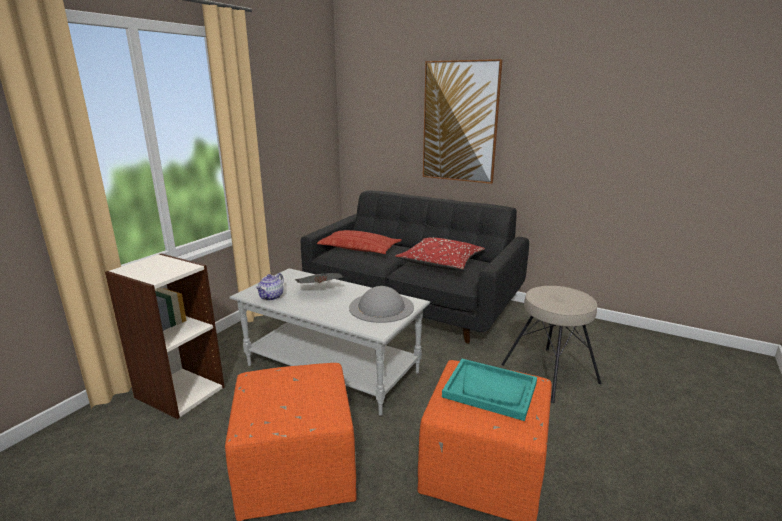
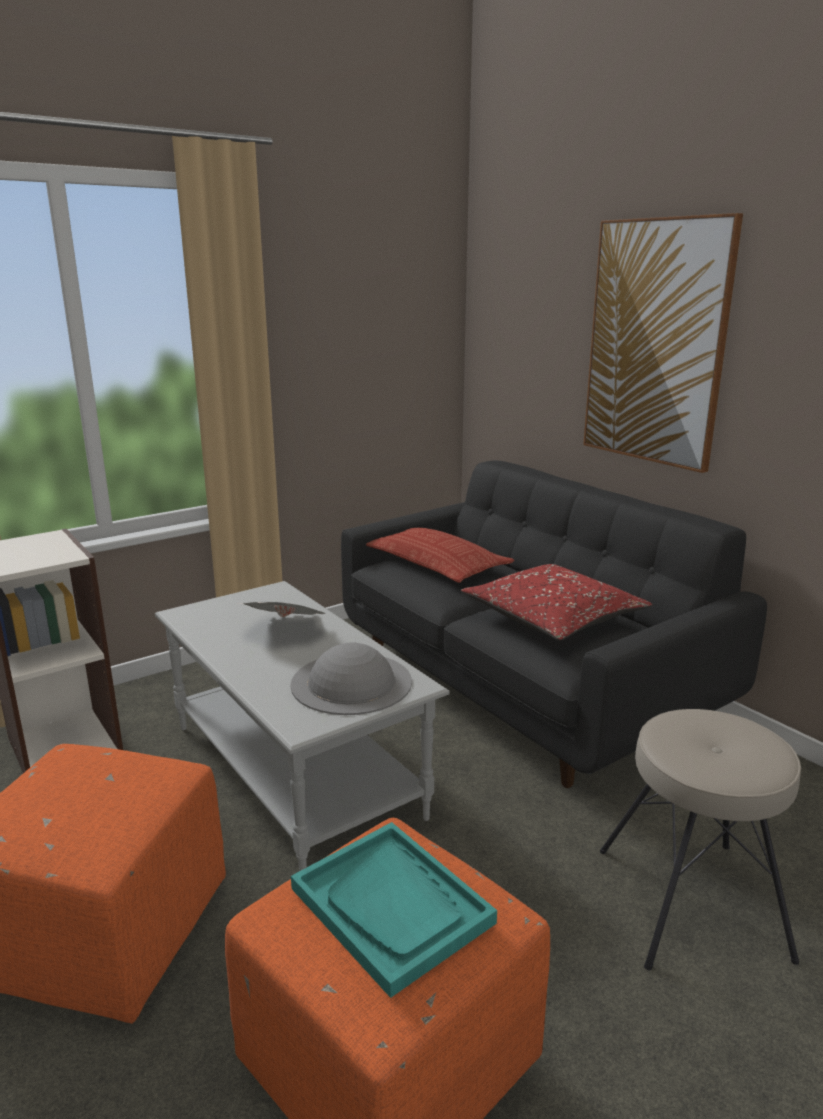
camera: 25 degrees right, 0 degrees up
(271, 297) = (207, 626): teapot -> none

